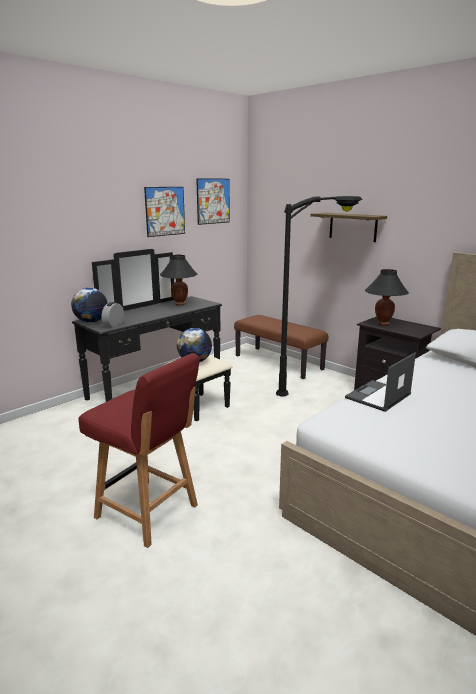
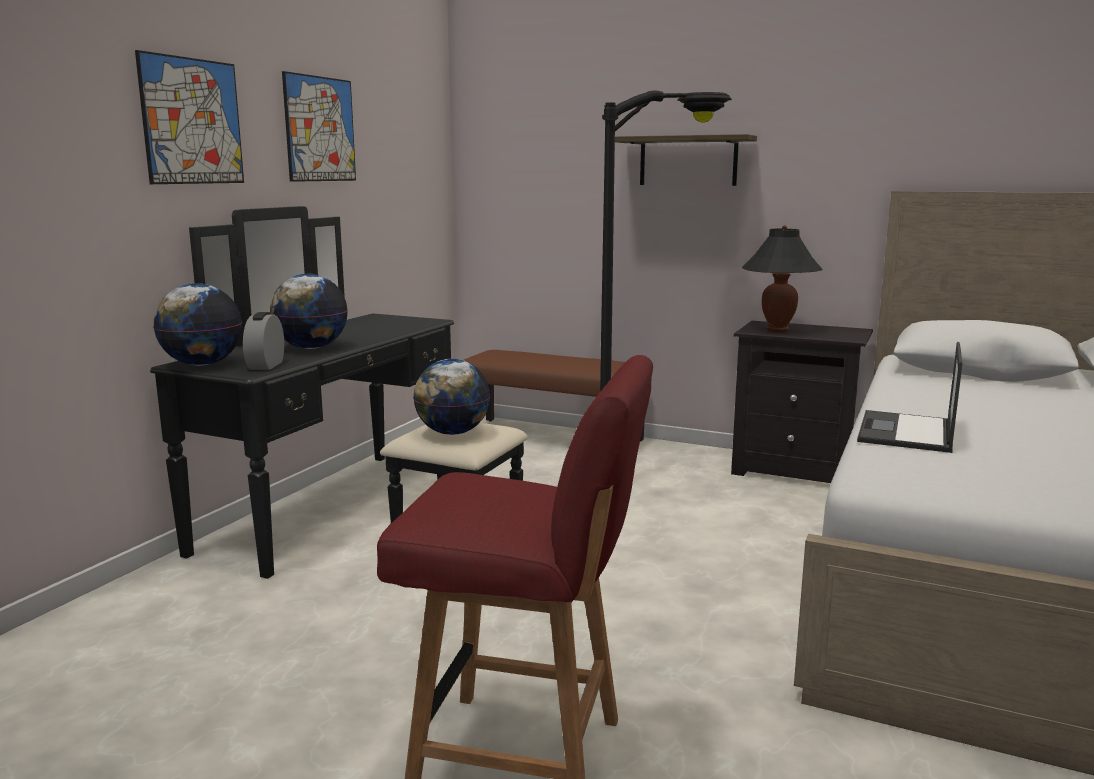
camera: 20 degrees left, 5 degrees down
(142, 316) = (311, 348): none -> globe
(180, 304) = (368, 325): black table lamp -> none
(213, 201) = (399, 118): picture -> picture (192, 121)

